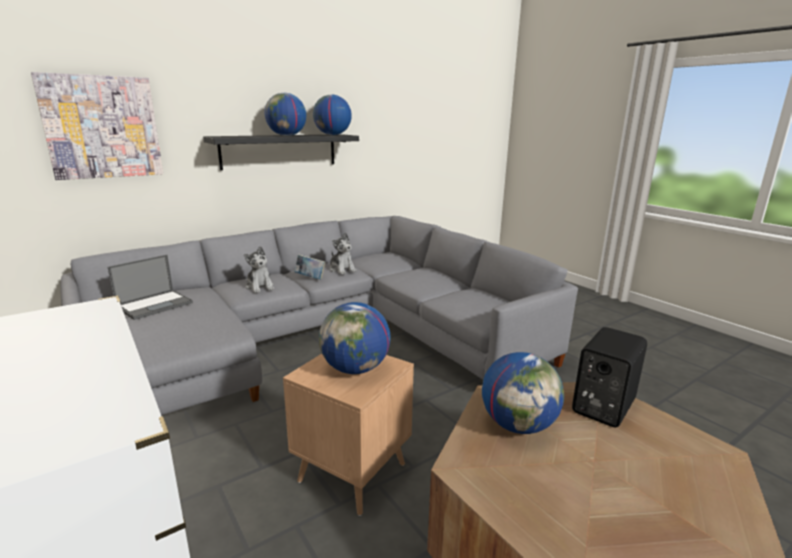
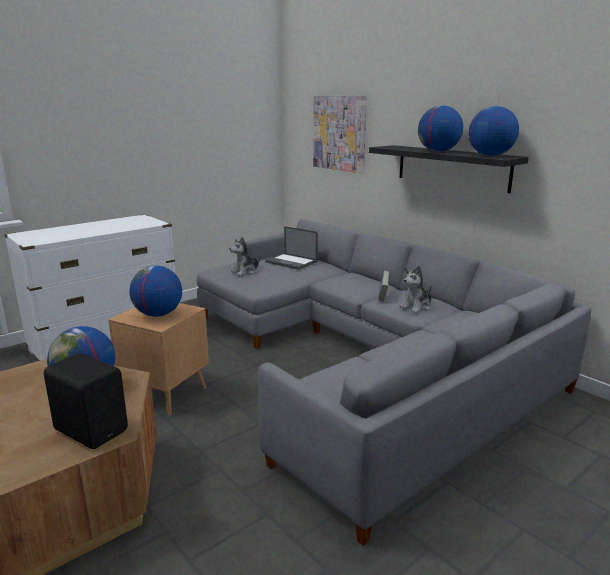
camera: 85 degrees right, 0 degrees up
(260, 287) = (346, 283): plush toy -> plush toy (246, 271)

